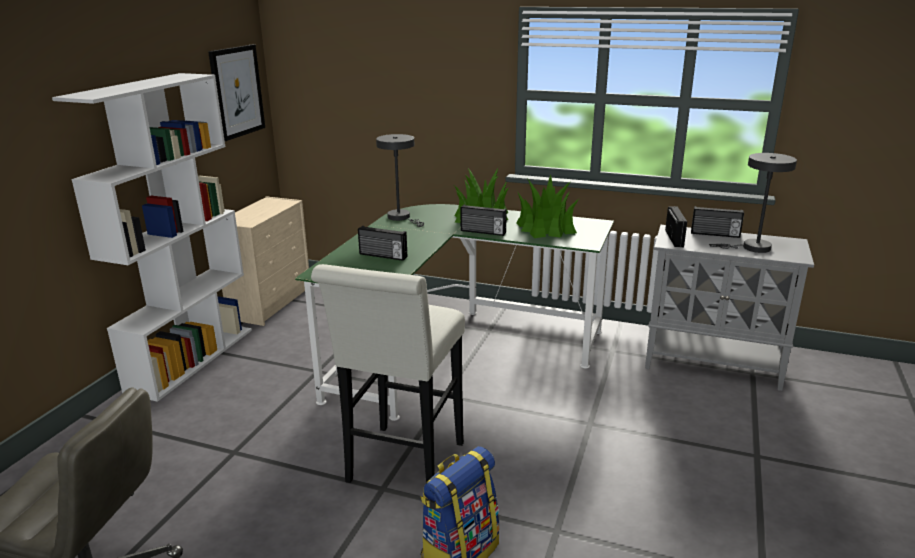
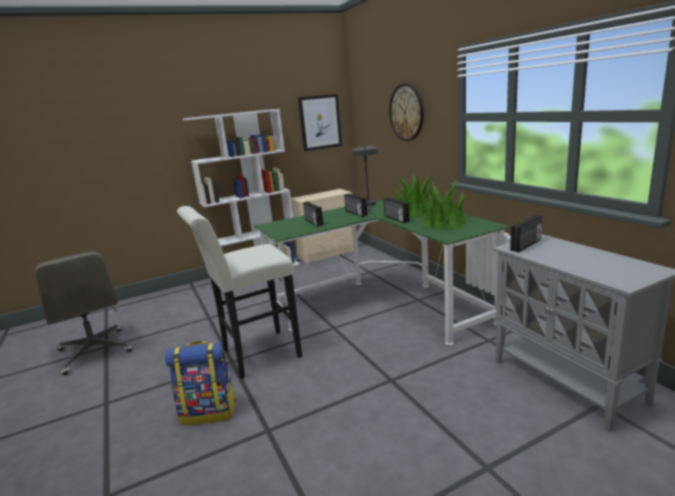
camera: 45 degrees right, 5 degrees down
(414, 82) = (406, 112): none -> wall clock
(715, 234) = (575, 248): radio -> radio (355, 213)
(751, 248) = (588, 265): grey table lamp -> none

